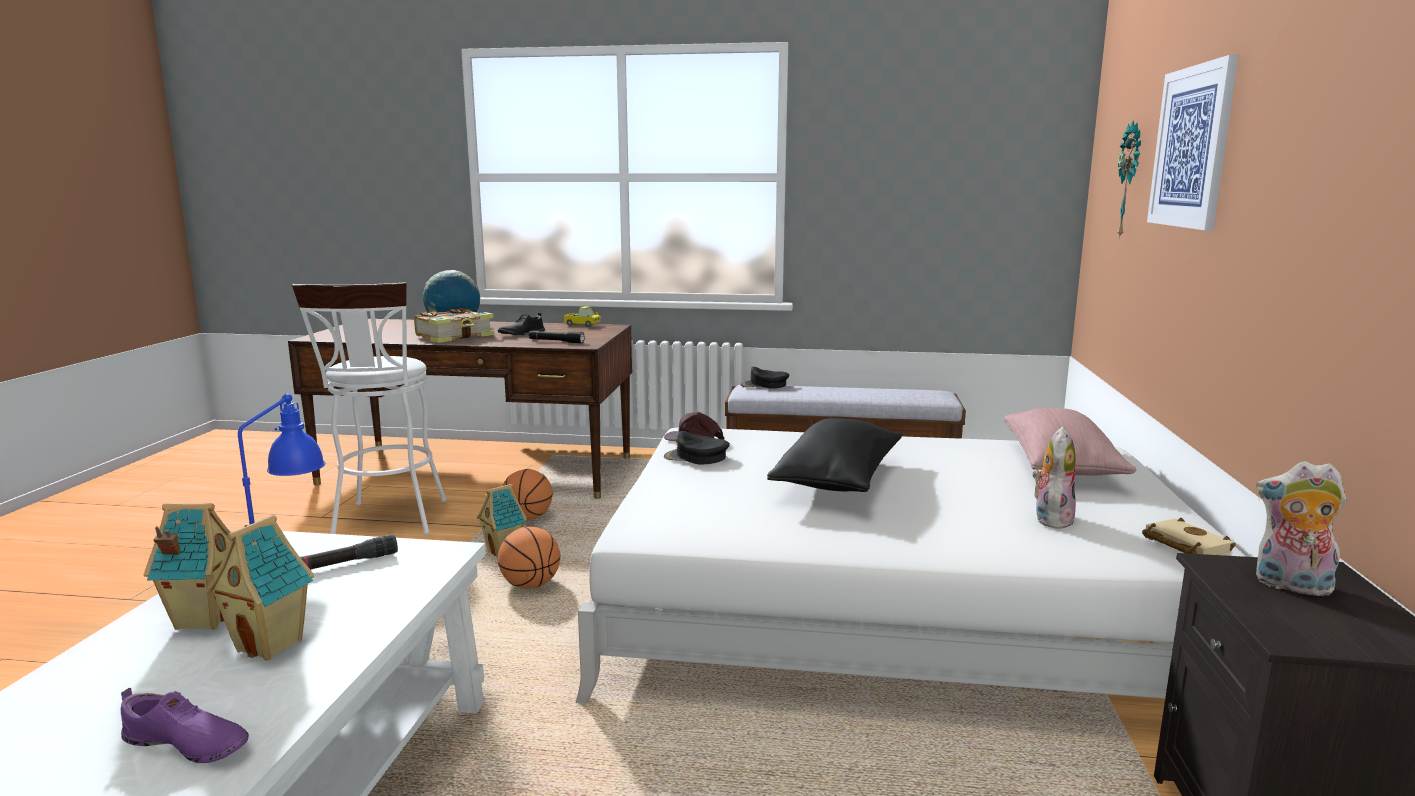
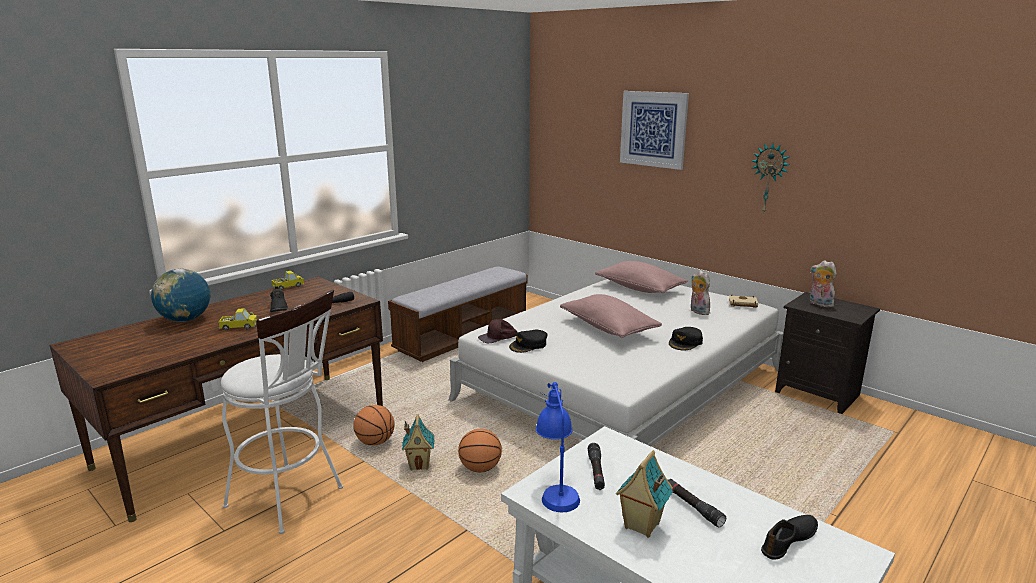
camera: 55 degrees left, 5 degrees up
(186, 745) = (789, 541): purple shoe -> black shoe
(272, 645) = (693, 507): toy house -> black flashlight
(456, 336) = (239, 327): book -> toy truck
(764, 385) = (415, 293): black cap -> black cap (685, 342)
(838, 480) = (608, 328): black pillow -> pink pillow
(1131, 180) = (589, 138): wall clock -> wall clock (769, 178)
(1290, 586) = (819, 304): plush toy -> plush toy turned 75 degrees clockwise

